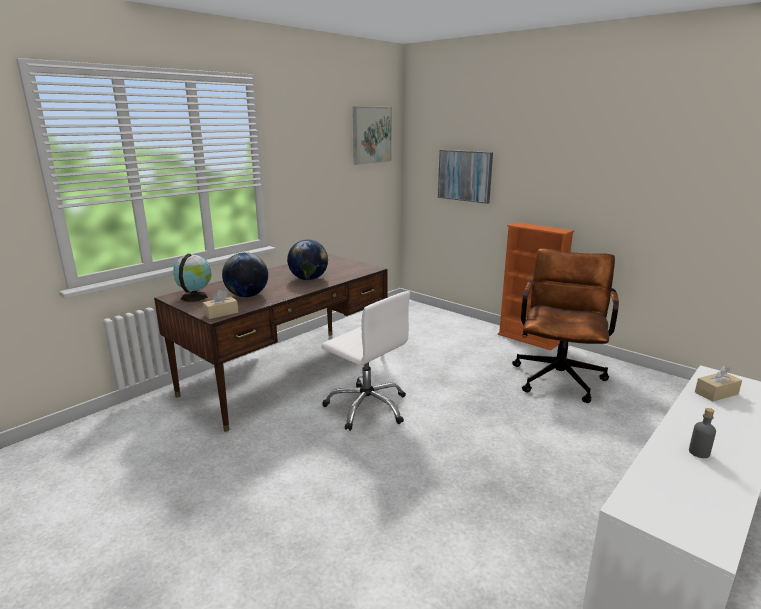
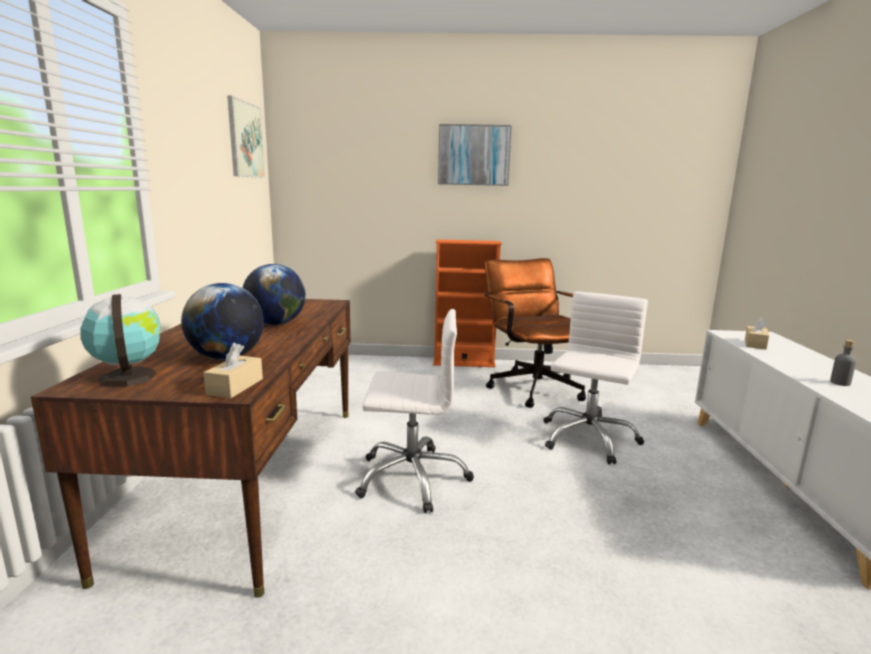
camera: 40 degrees left, 5 degrees down
(465, 175) = (365, 193): picture -> picture (474, 155)
(537, 432) = (587, 438): none -> white office chair

